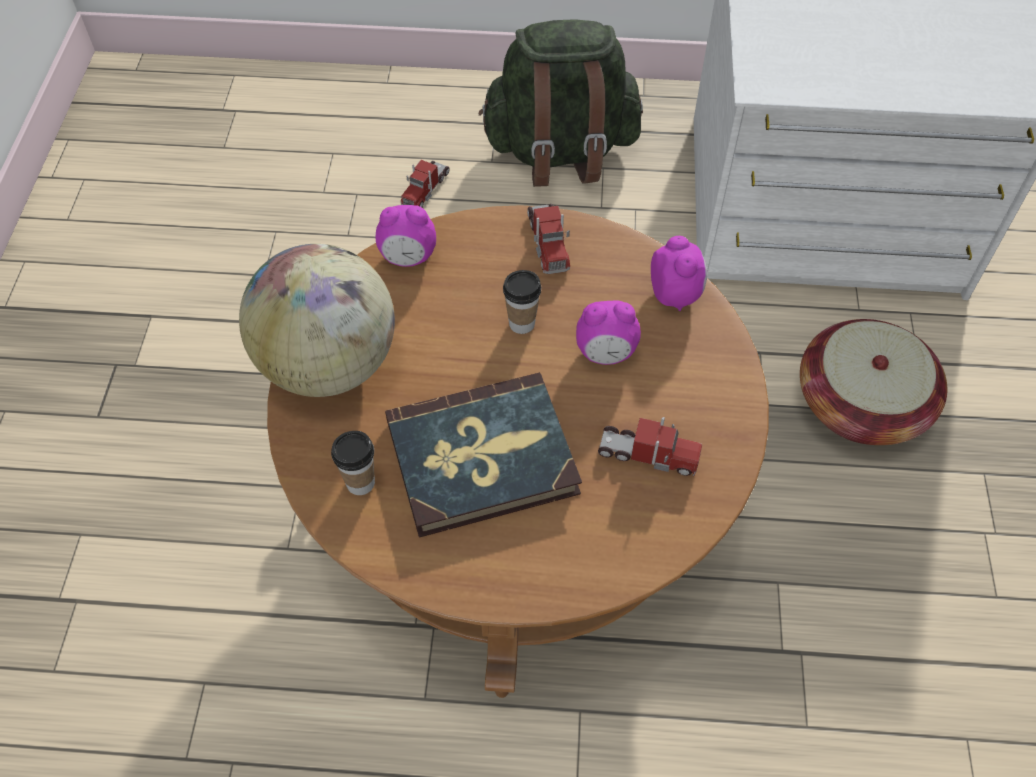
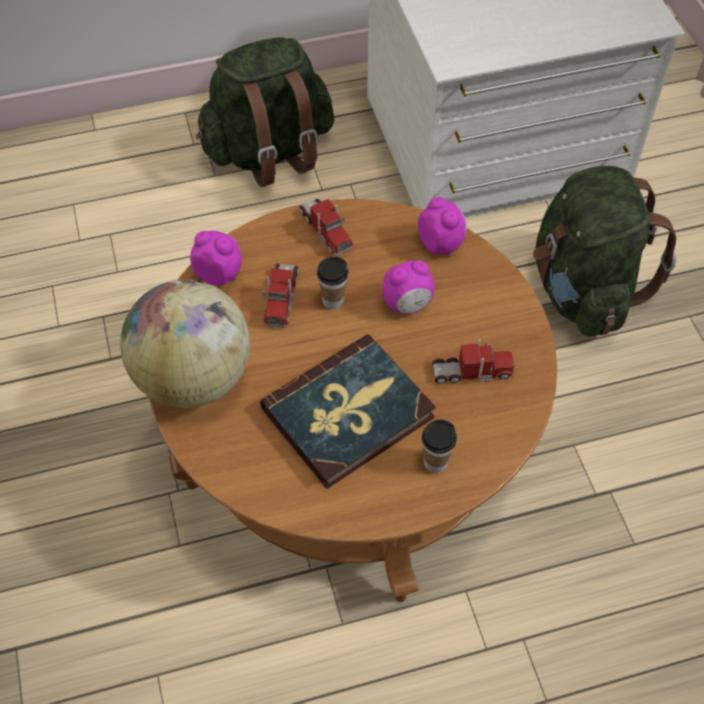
camera: 20 degrees left, 0 degrees up
(360, 482) = (262, 462): cup -> cup (435, 462)
(408, 257) = (219, 273): alarm clock -> alarm clock turned 135 degrees counterclockwise
(425, 189) = (168, 214): toy truck -> toy truck (281, 298)
(860, 404) = (582, 290): basket -> green backpack

